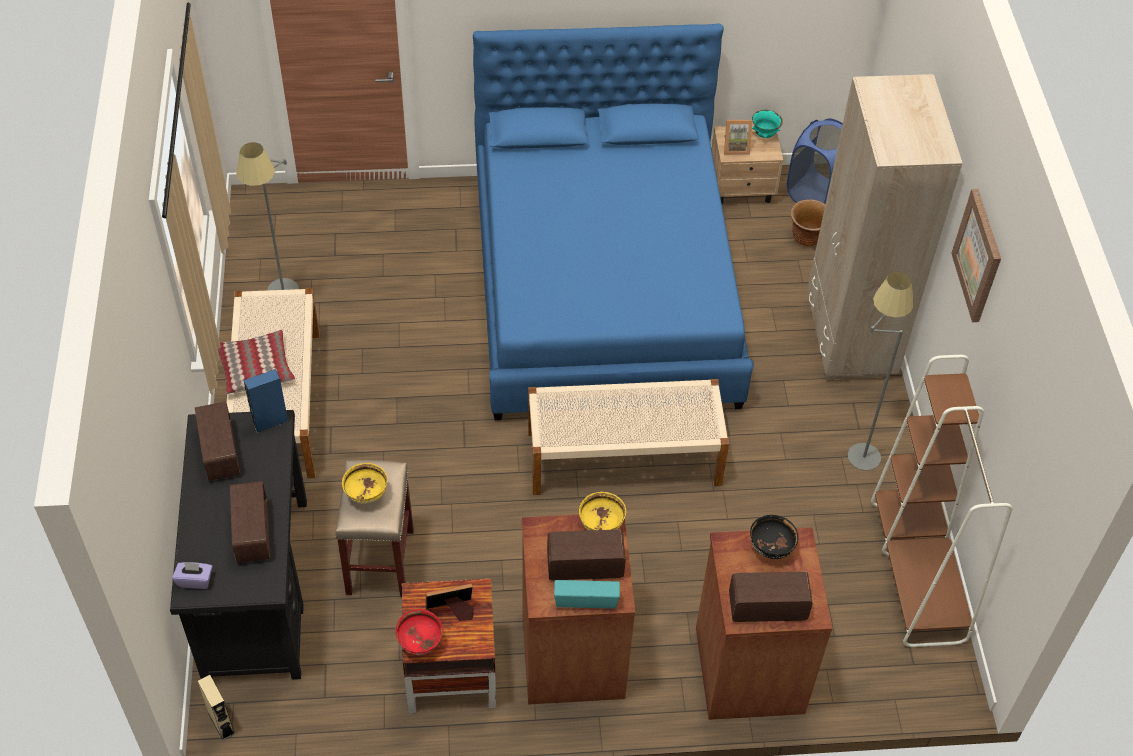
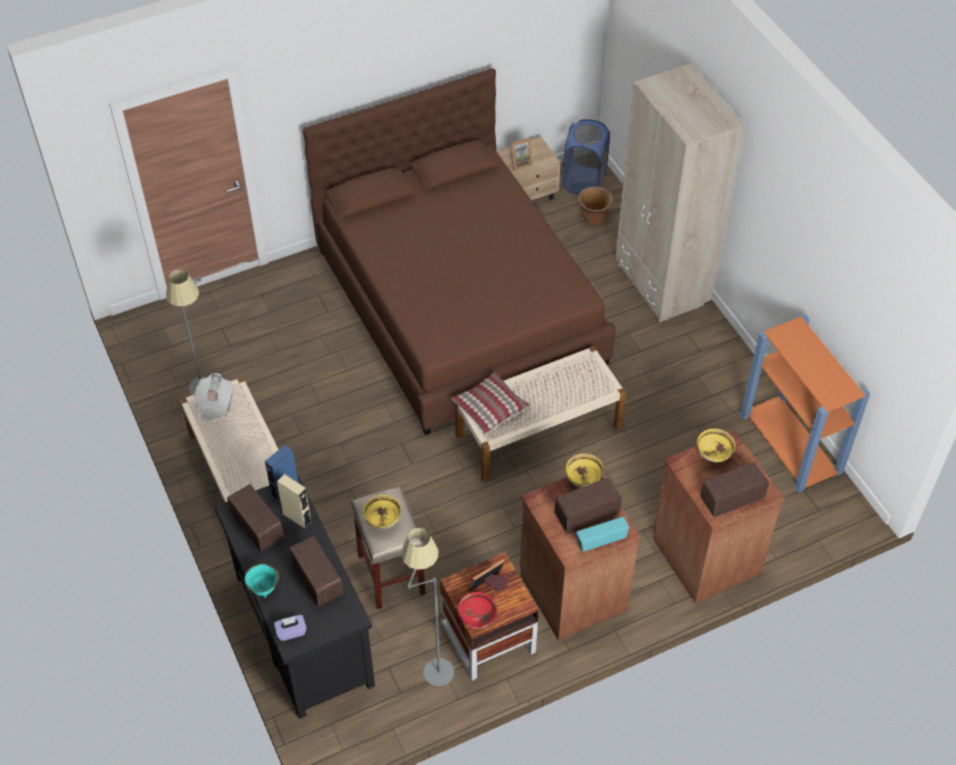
camera: 20 degrees left, 0 degrees up
(221, 723) = (330, 742): beige speaker -> beige speaker (297, 518)
(255, 368) = (230, 455): pillow -> pillow (489, 407)
(267, 309) = (214, 405): none -> newspaper
(604, 289) = (459, 306): blue bed -> brown bed
(764, 135) = (537, 147): turquoise bowl -> turquoise bowl (263, 589)
(770, 548) = (713, 455): black bowl -> yellow bowl
(858, 444) = (705, 363): grey floor lamp -> grey floor lamp (430, 661)
(916, 573) = (790, 444): brown clothes rack -> orange bookcase
(978, 255) = (779, 190): picture -> none

